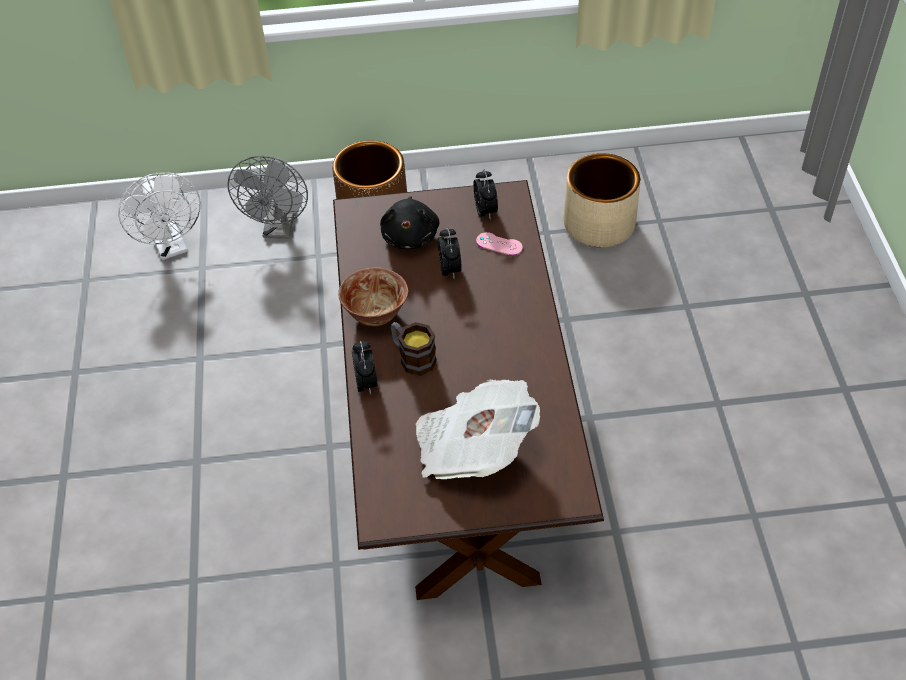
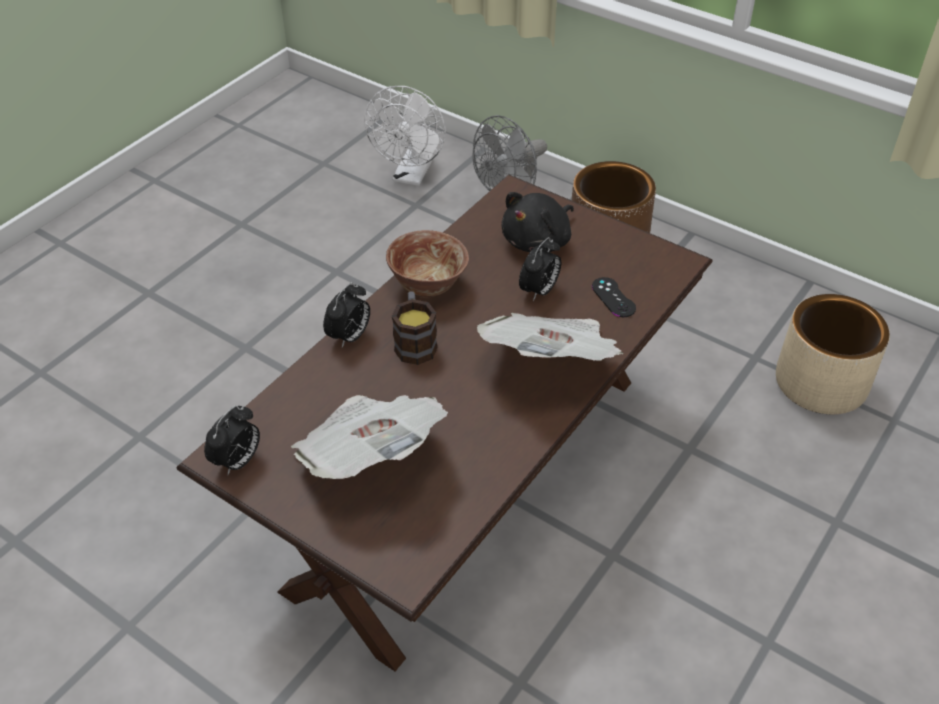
camera: 40 degrees right, 5 degrees down
(486, 211) = (635, 262): alarm clock -> alarm clock (238, 461)
(499, 244) = (613, 297): pink game controller -> black game controller
(510, 311) = (552, 362): none -> newspaper

